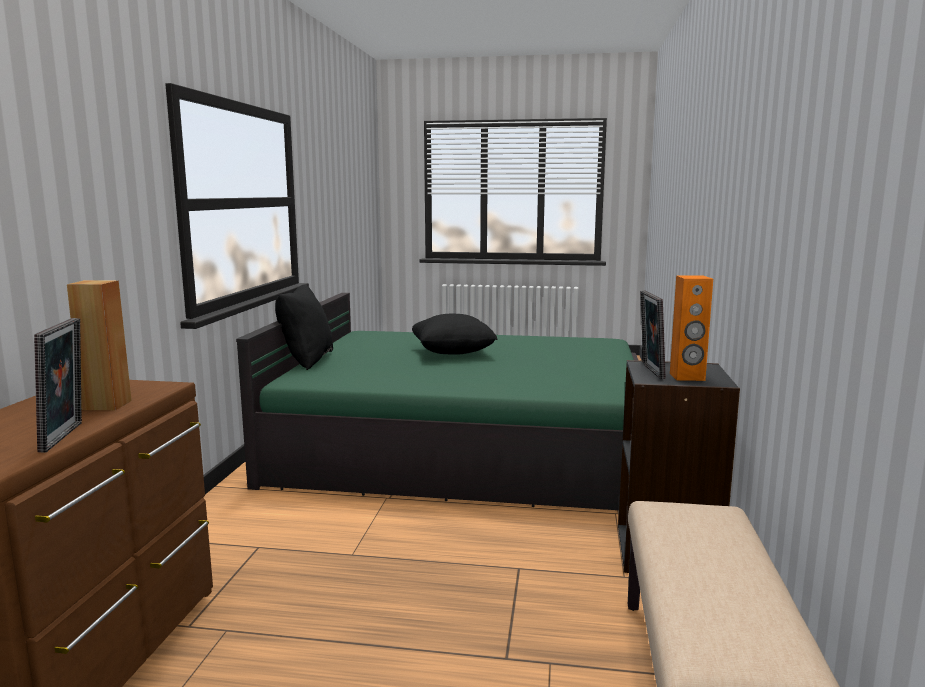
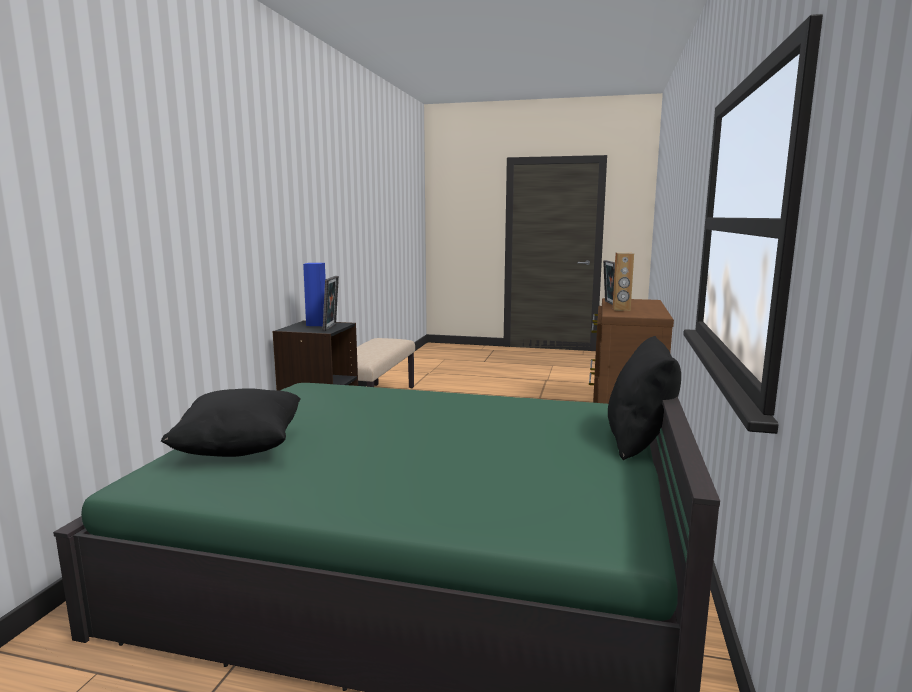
camera: 175 degrees left, 0 degrees up
(452, 353) = (435, 449): black pillow -> black pillow (240, 449)
(687, 377) = (317, 324): orange speaker -> blue speaker

